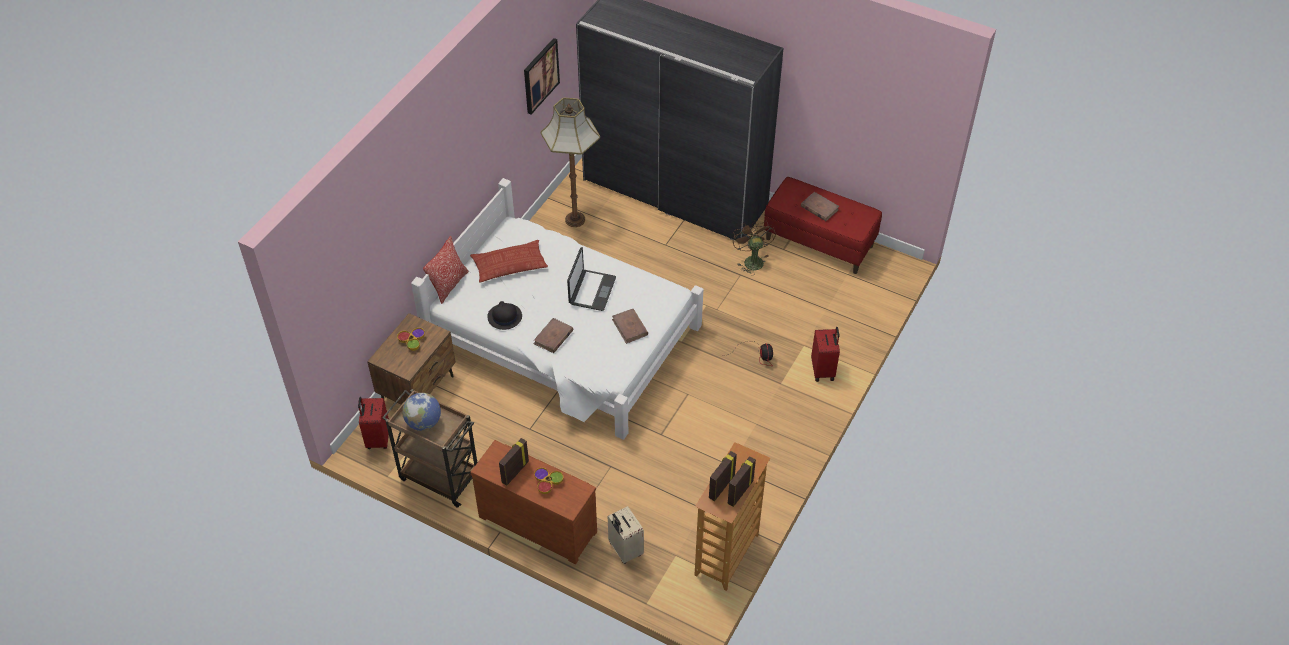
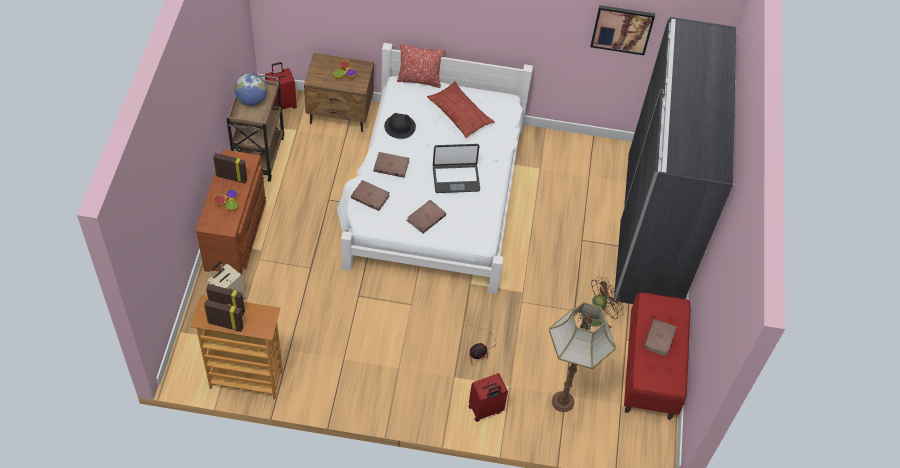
camera: 65 degrees right, 5 degrees up
(575, 219) = (578, 162): floor lamp -> floor lamp (563, 401)
(584, 364) = (370, 197): none -> brown book

